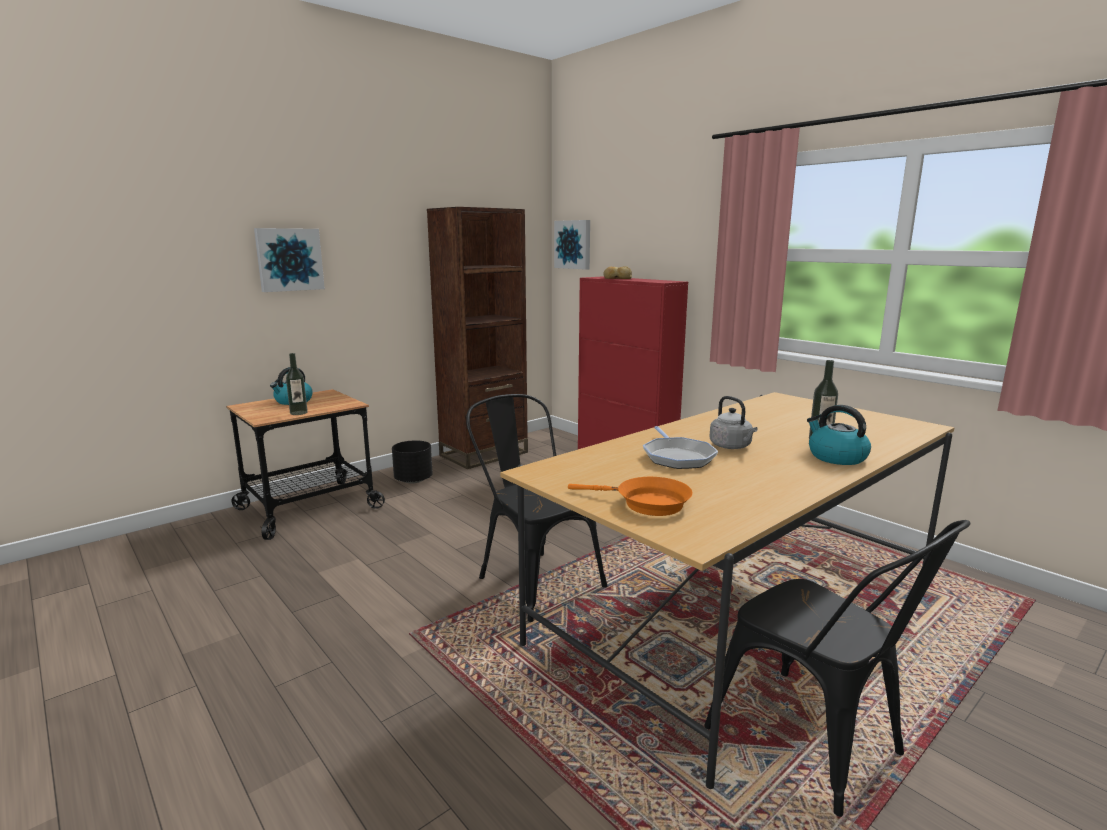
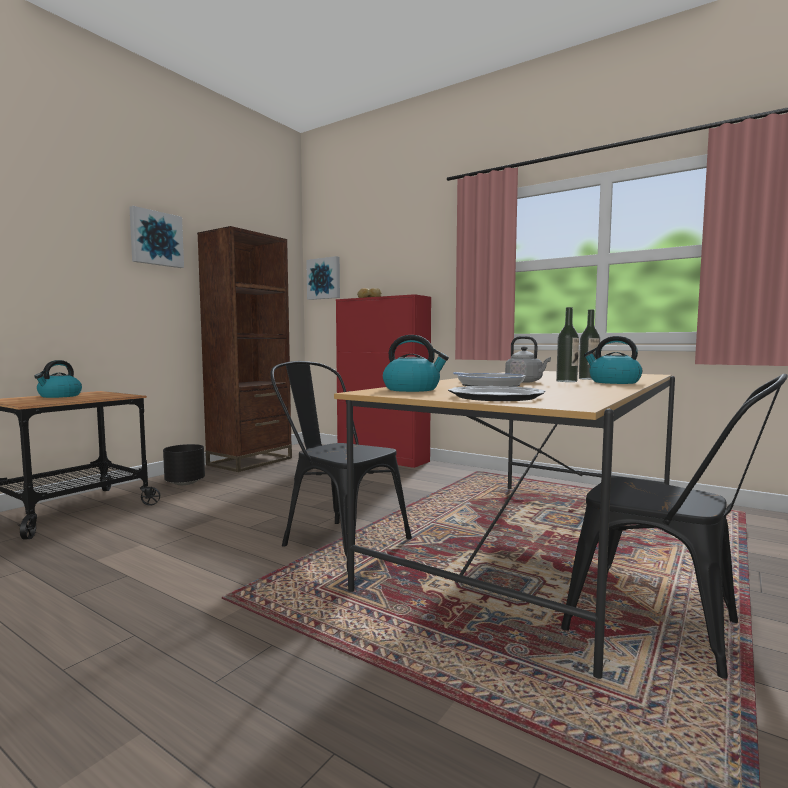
camera: 15 degrees left, 10 degrees down
(289, 259) = (59, 258): picture -> picture (156, 238)
(298, 413) = (69, 400): bottle -> bottle (566, 381)
(584, 467) = (412, 389): none -> kettle
(646, 503) = (496, 397): orange frying pan -> plate

